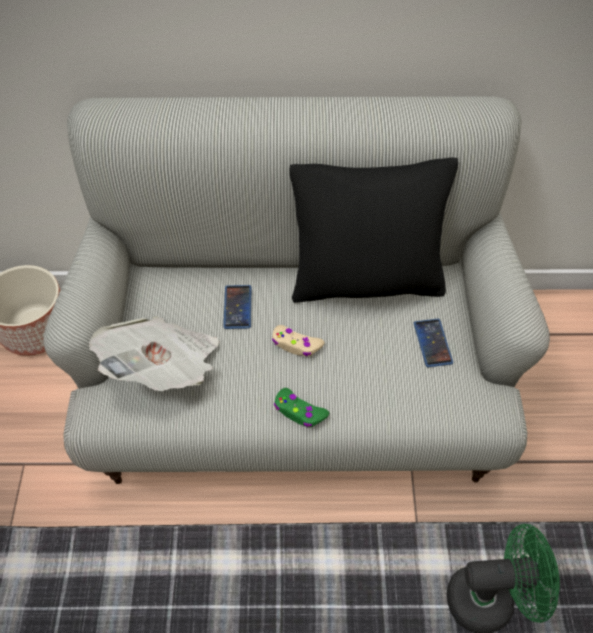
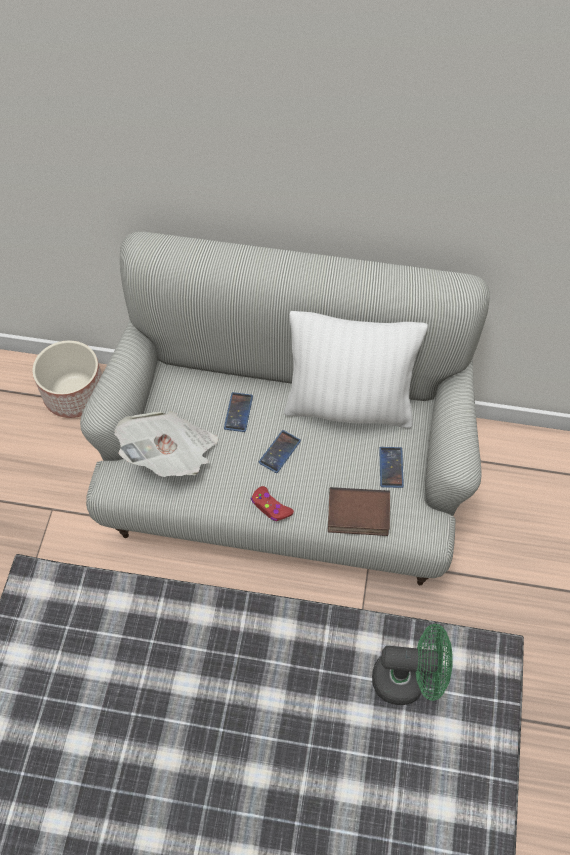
camera: 10 degrees right, 5 degrees up
(296, 345) = (279, 452): beige game controller -> phone
(299, 412) = (270, 507): green game controller -> red game controller
(366, 282) = (349, 406): black pillow -> white pillow
(407, 406) = (357, 516): none -> book

